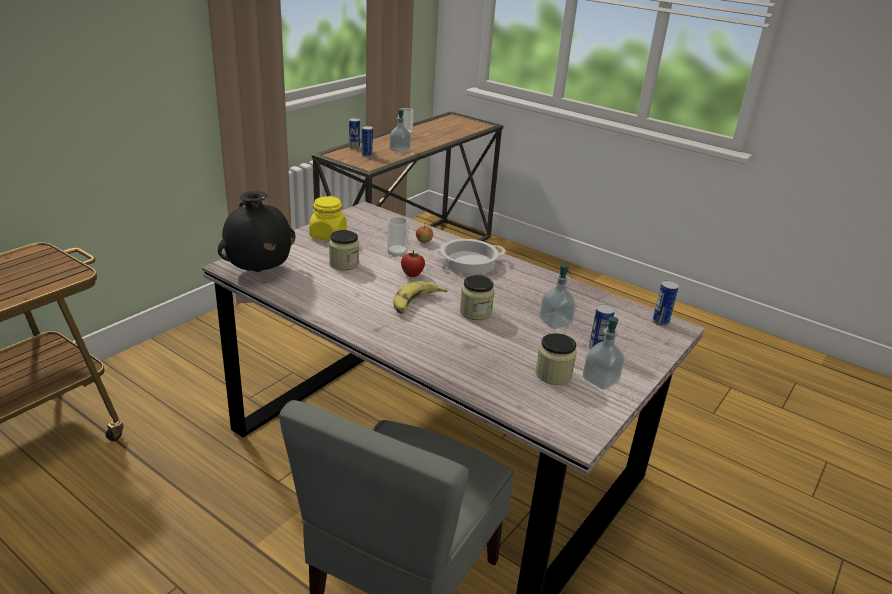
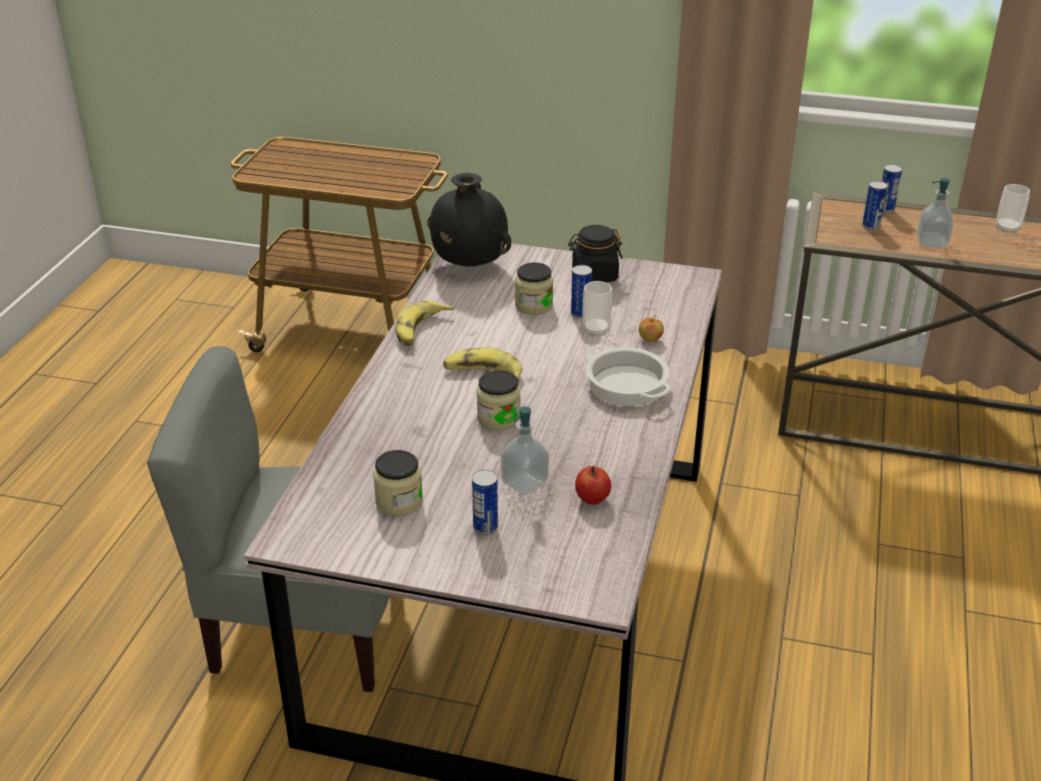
camera: 70 degrees right, 5 degrees up
(328, 235) = (594, 275): yellow jar -> black jar
(332, 312) = (420, 330): none -> banana
(412, 274) = (551, 354): apple -> apple (592, 499)
(600, 380) = (411, 540): soap dispenser -> none
(660, 322) = (605, 577): can -> can (580, 314)

